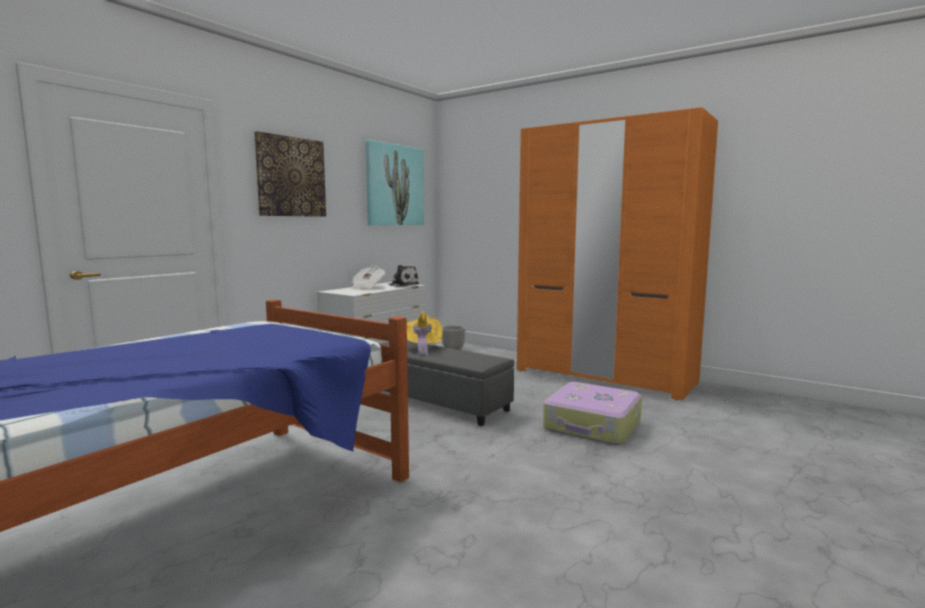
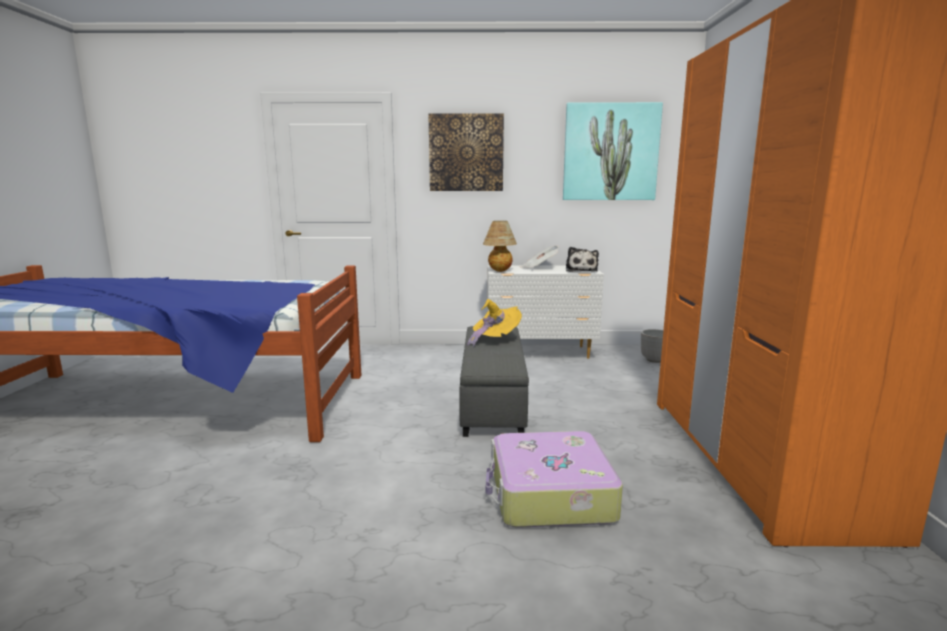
camera: 55 degrees right, 5 degrees up
(353, 293) = (499, 271): none -> table lamp

